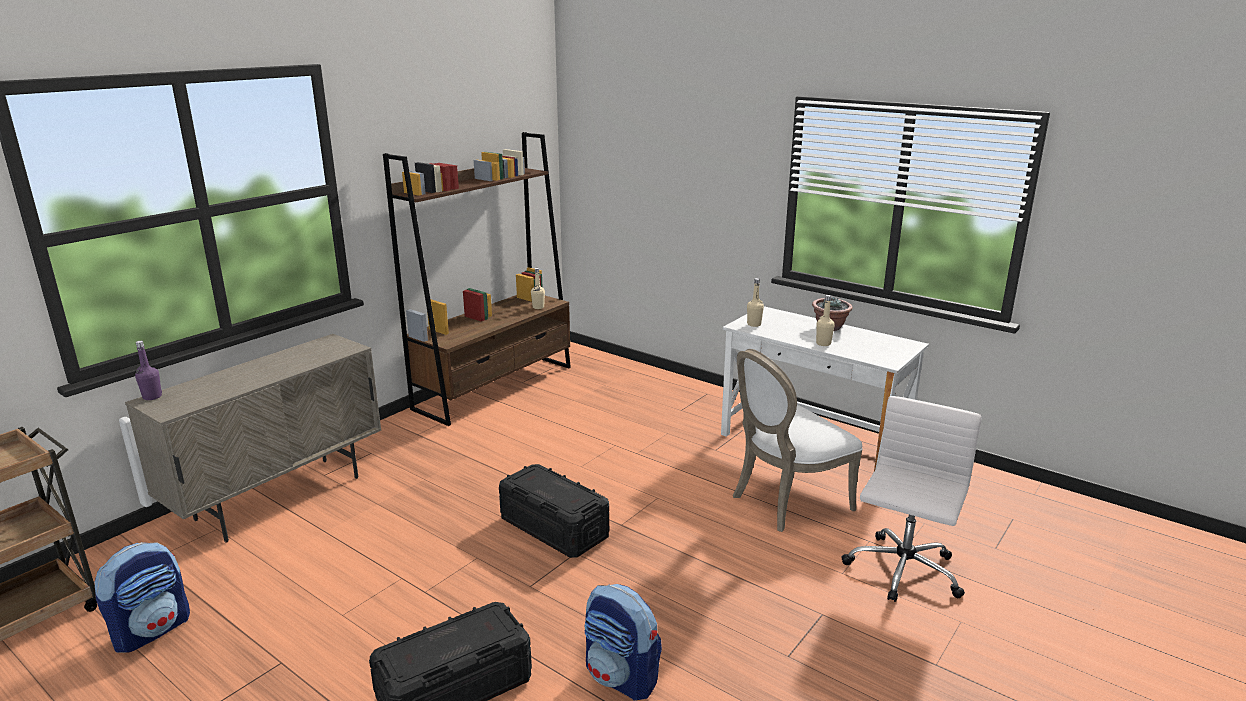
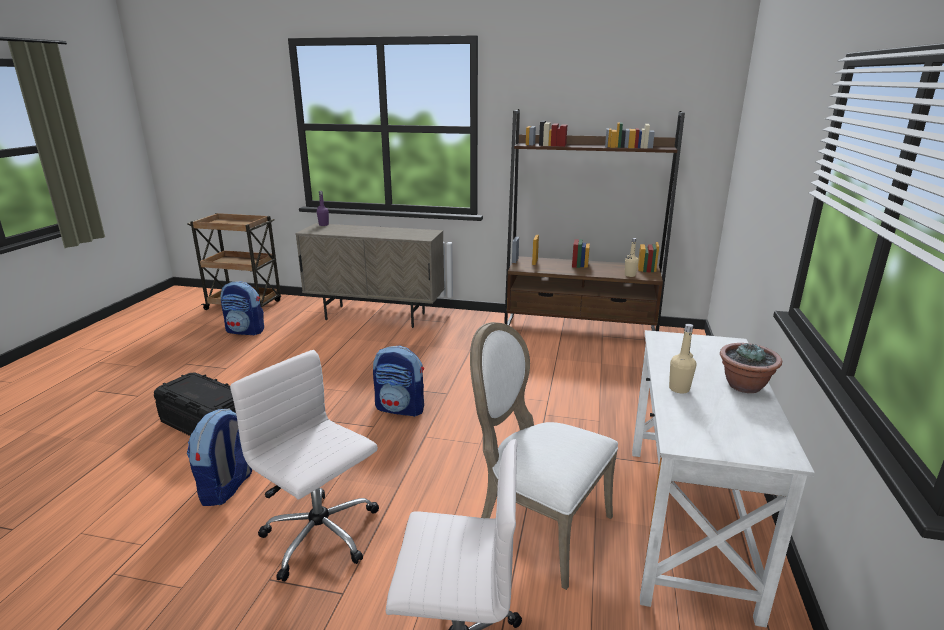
camera: 65 degrees right, 0 degrees up
(554, 528) = (401, 408): black storage box -> backpack
(743, 616) = (322, 536): none -> white office chair
(754, 324) = (676, 343): beige bottle -> none

